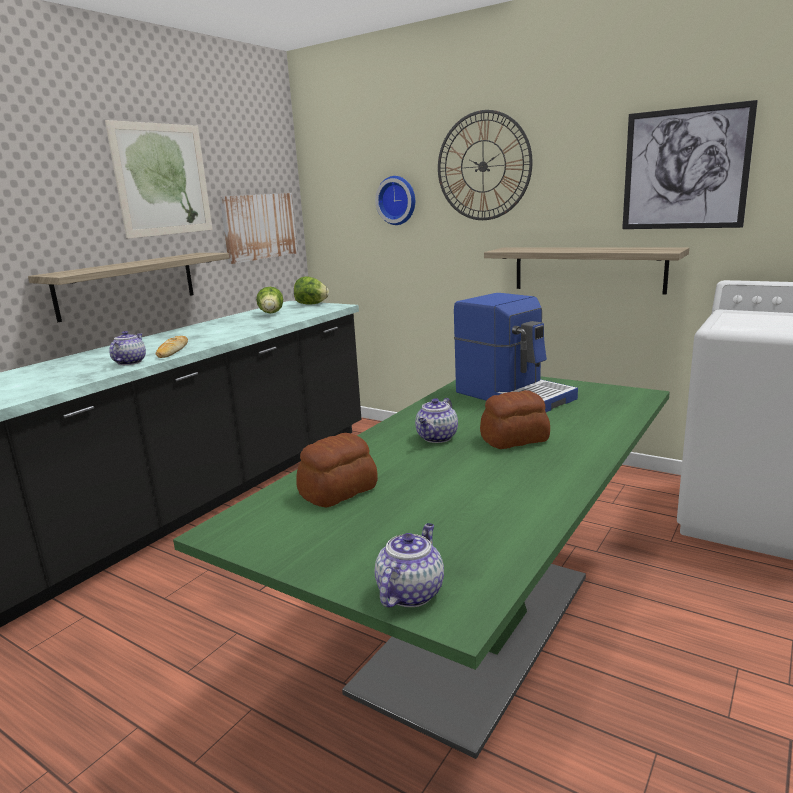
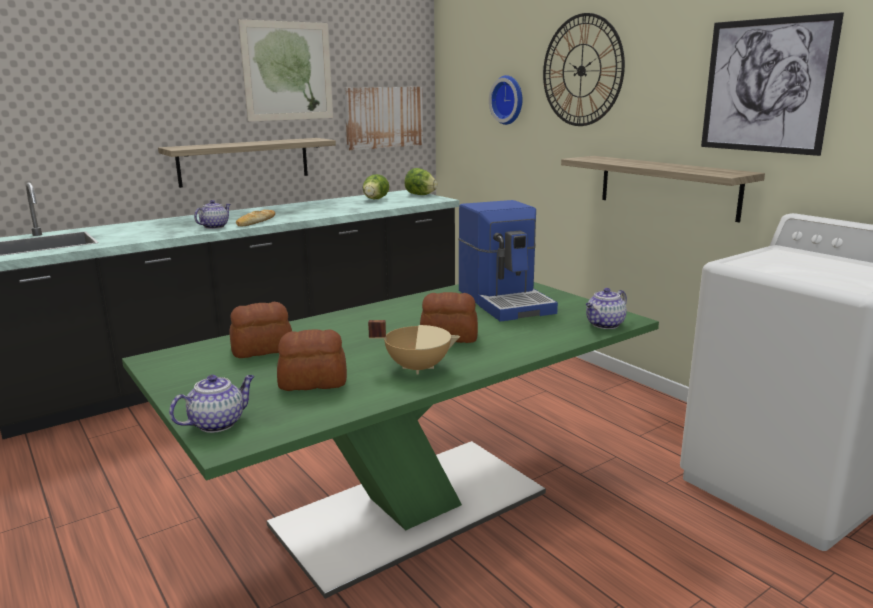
camera: 20 degrees right, 0 degrees up
(437, 438) = (388, 325): teapot -> teapot (605, 325)
(446, 516) = (312, 381): none -> bread
(531, 477) = (417, 367): none -> beige cooking pot

